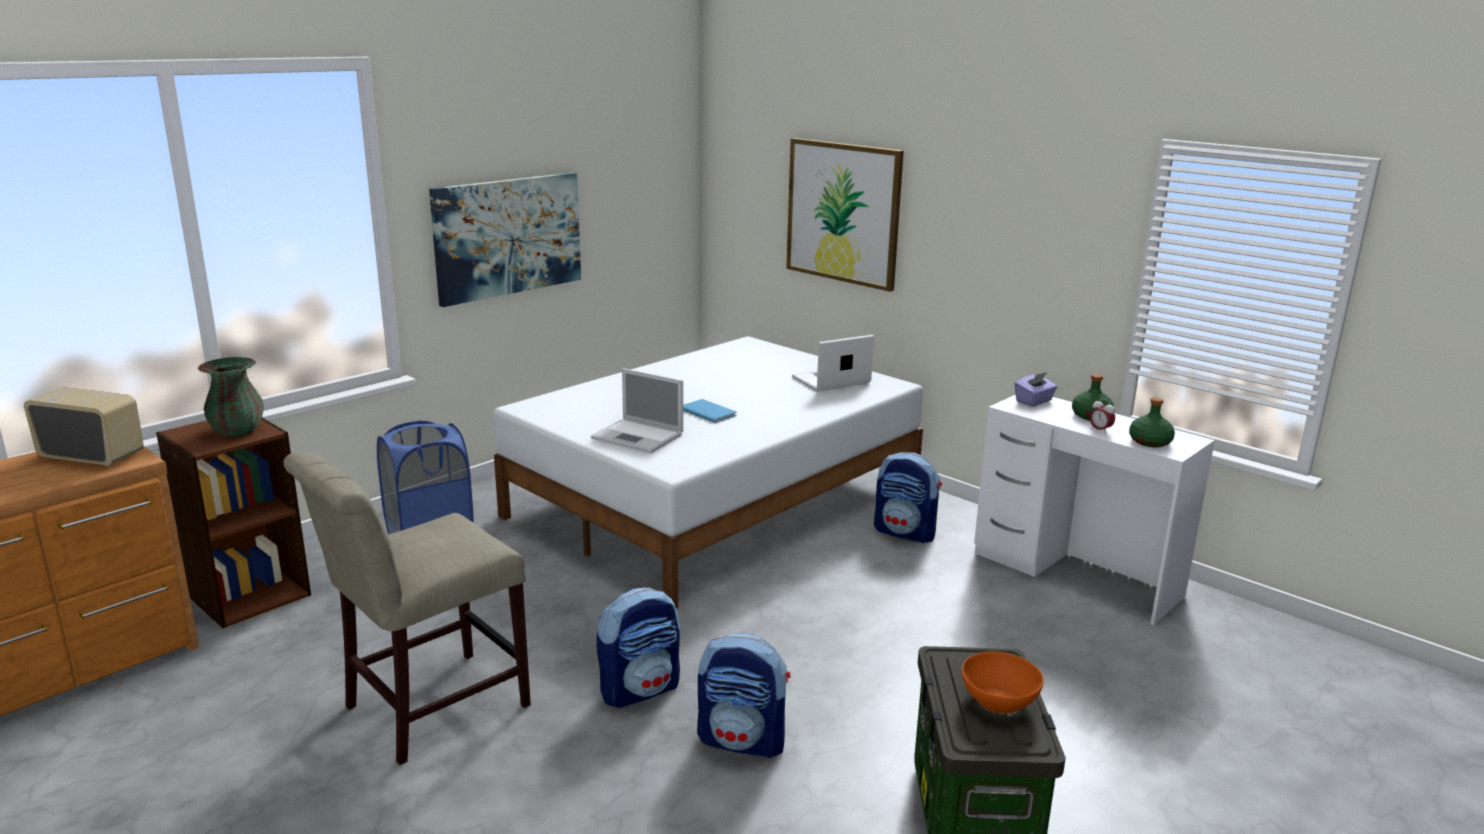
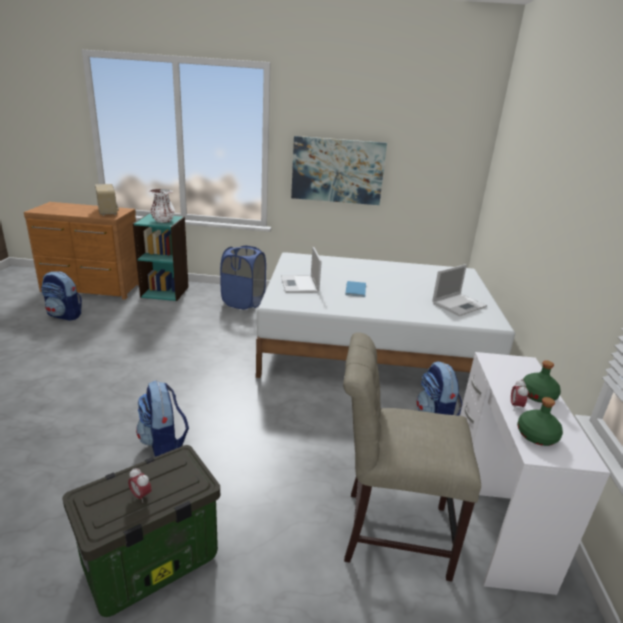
camera: 50 degrees right, 5 degrees up
(238, 431) = (163, 221): green vase -> white vase
(249, 595) = (165, 291): brown bookcase -> turquoise bookcase
(427, 709) = (122, 355): beige chair -> beige chair (389, 530)
(640, 689) = (181, 396): backpack -> backpack (64, 315)
(830, 381) = (459, 304): laptop -> laptop turned 120 degrees clockwise
(843, 212) = (524, 195): picture -> none
(999, 700) = (141, 496): orange bowl -> alarm clock
(1034, 401) = (518, 365): purple tissue box -> none

